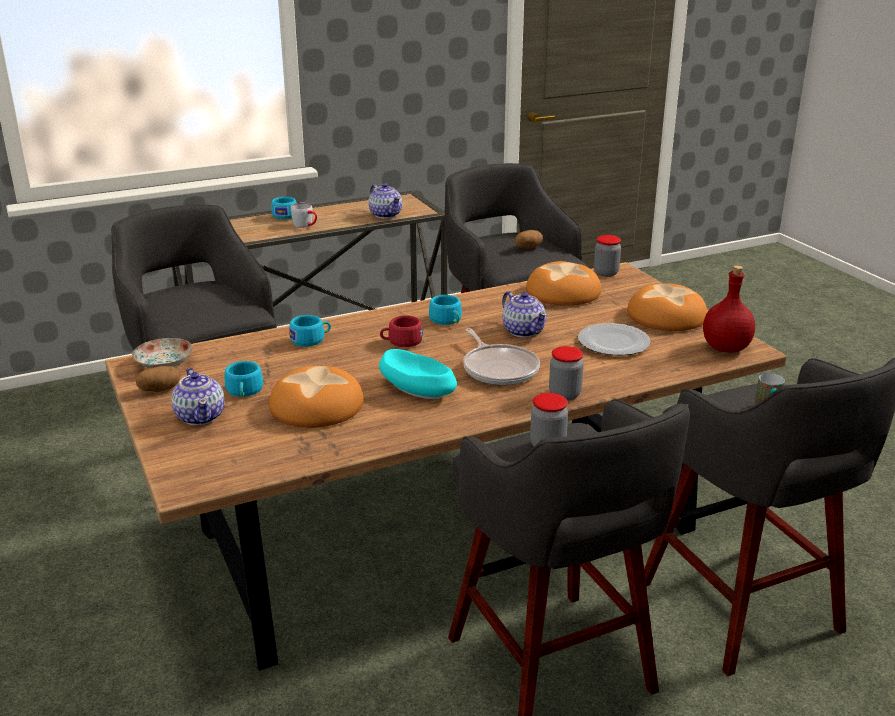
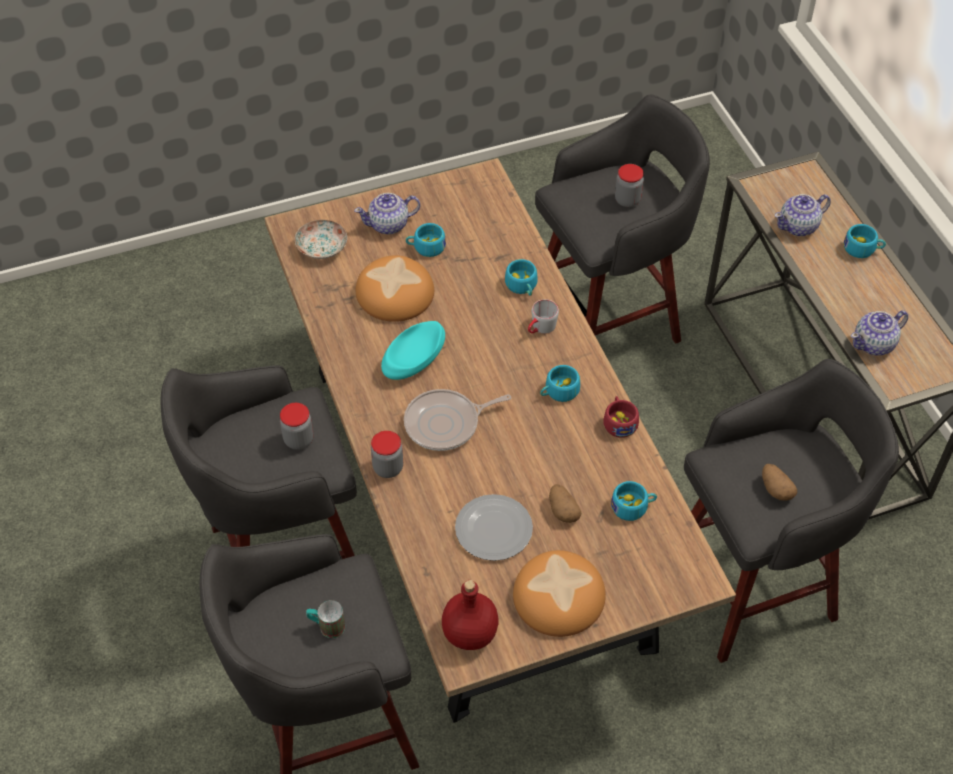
camera: 95 degrees right, 25 degrees up
(160, 389) = (437, 196): potato -> potato (562, 510)
(164, 363) = (484, 193): plate -> plate (322, 247)
(306, 225) = (829, 269): grey mug -> grey mug (540, 328)
(401, 342) = (512, 352): red cup -> red cup (619, 422)
(523, 331) = (529, 454): teapot -> teapot (799, 226)
(563, 292) = (633, 506): bread -> turquoise cup
(606, 273) = (693, 562): jar -> jar (627, 200)

